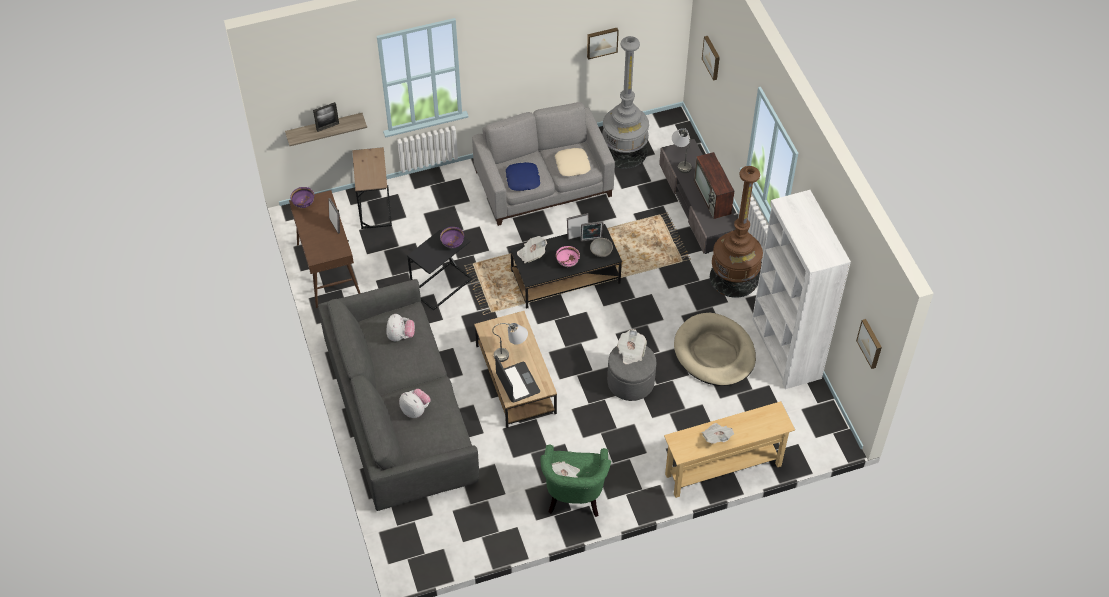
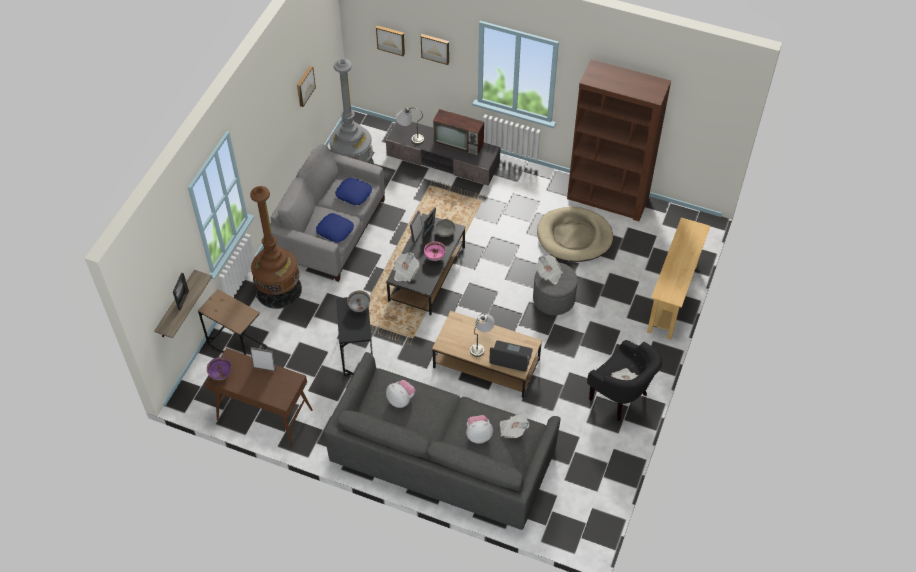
camera: 50 degrees left, 0 degrees up
(453, 244) = (359, 307): purple bowl -> grey bowl
(572, 165) = (354, 194): beige pillow -> blue pillow
(574, 499) = (621, 398): green armchair -> black armchair
(717, 437) = (679, 270): newspaper -> newspaper (513, 430)
(734, 277) = (523, 184): brown floor lamp -> brown floor lamp (278, 290)
(785, 349) = (608, 198): white bookcase -> brown bookcase
(870, 343) = (716, 127): picture -> picture (435, 48)

